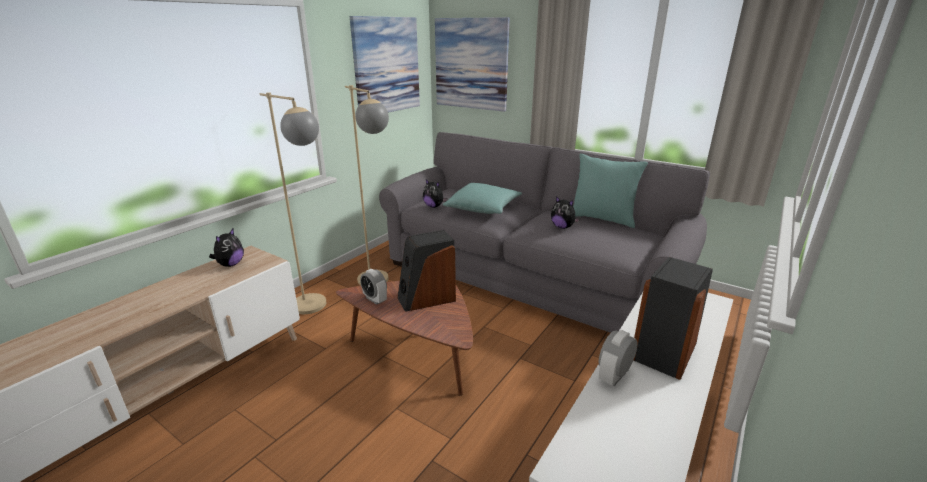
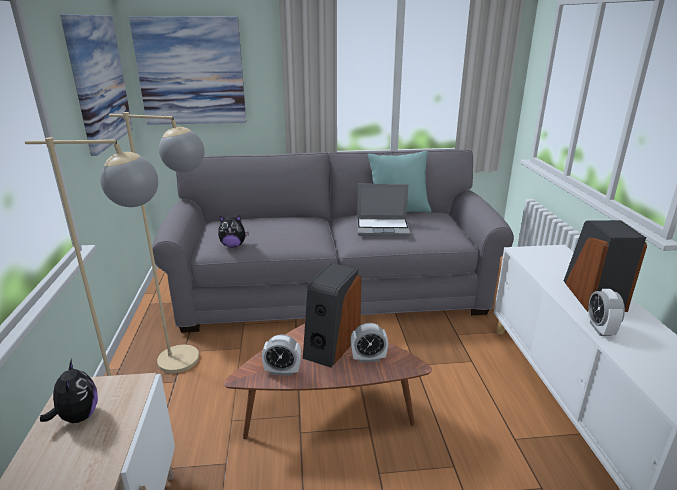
camera: 40 degrees left, 0 degrees up
(437, 318) = (368, 358): none -> alarm clock
(483, 208) = (288, 232): turquoise pillow -> none
(562, 227) = (383, 228): plush toy -> laptop

